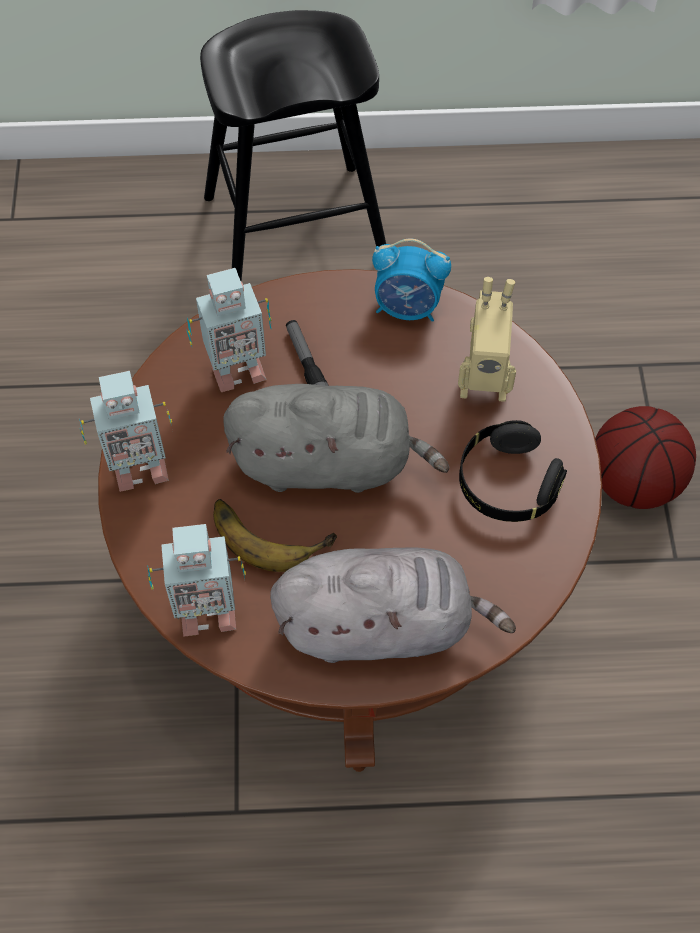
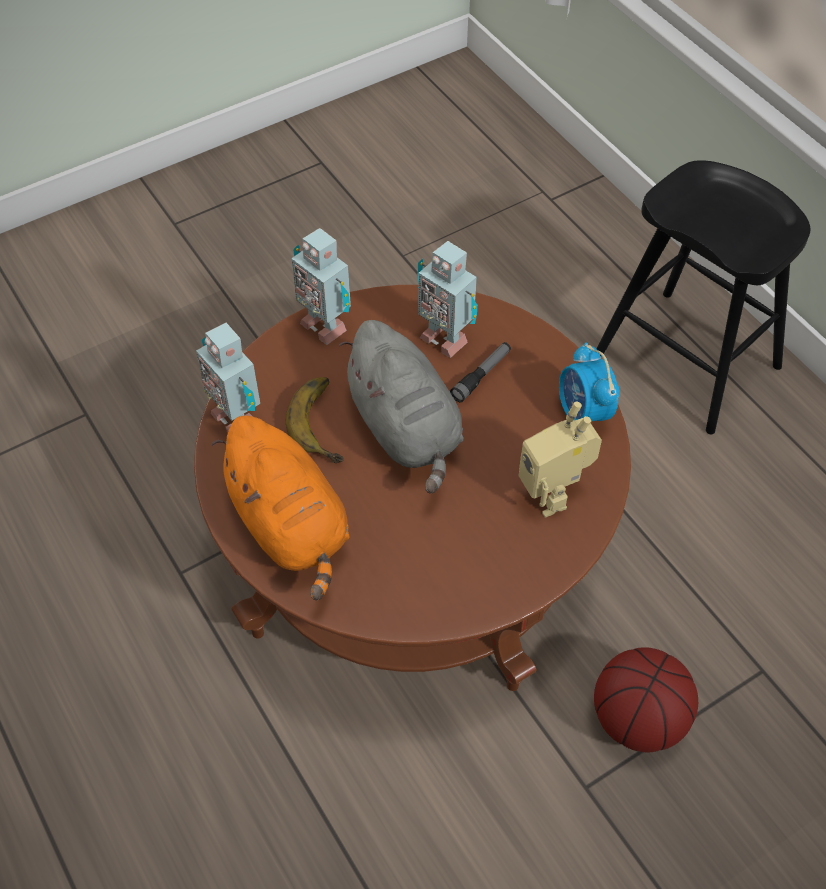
camera: 60 degrees right, 5 degrees down
(382, 624) = (290, 526): grey plush toy -> orange plush toy
(507, 484) = (467, 553): black headphones -> none

